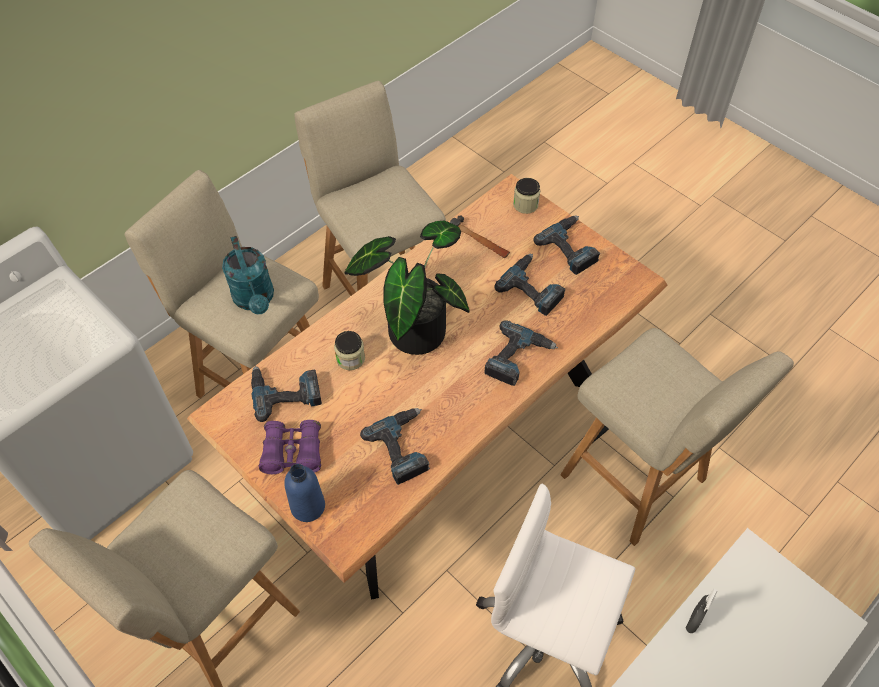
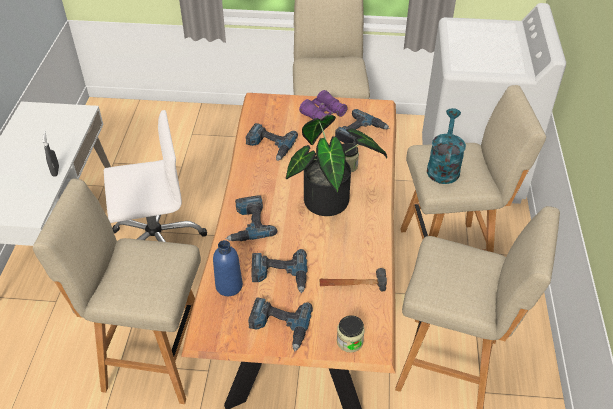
camera: 140 degrees right, 10 degrees down
(255, 299) = (443, 166): turquoise watering can -> turquoise watering can turned 75 degrees clockwise
(308, 506) = (290, 102): blue bottle -> blue bottle (229, 286)

